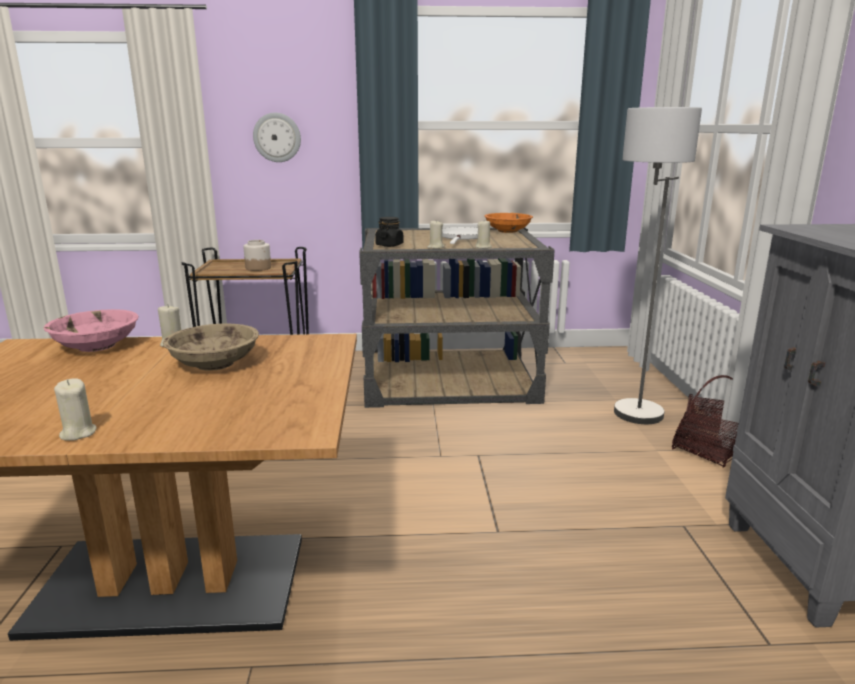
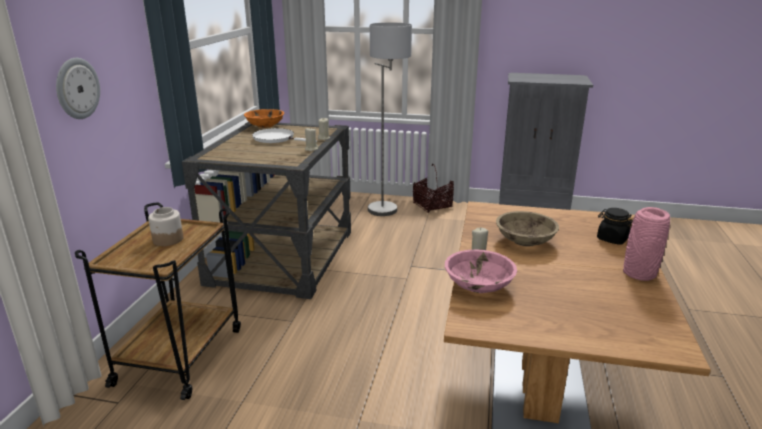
camera: 75 degrees left, 5 degrees up
(78, 433) = (639, 273): beige candle -> pink vase
(389, 245) = (286, 160): black jar -> black jar (612, 239)

